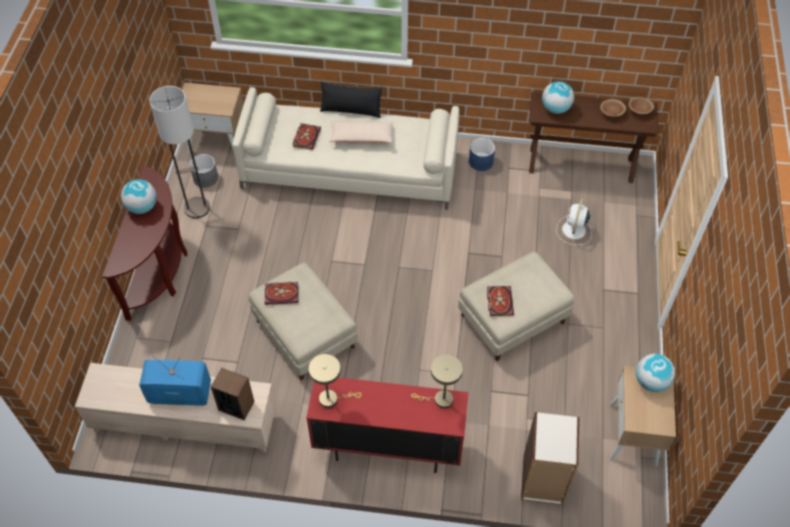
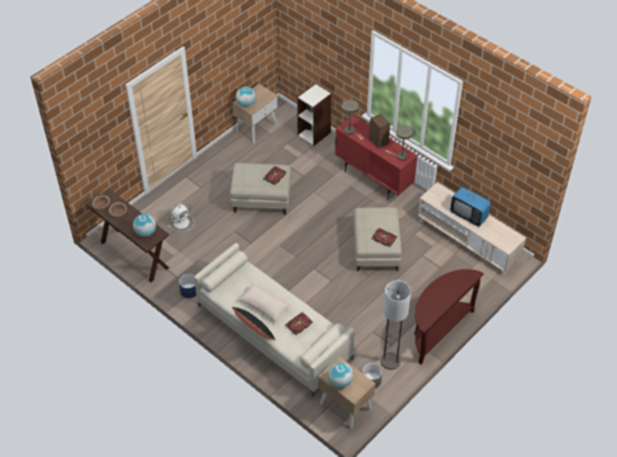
camera: 145 degrees left, 5 degrees down
(142, 207) = (439, 303): globe -> globe (340, 381)
(236, 405) = (443, 196): speaker -> speaker (378, 141)

